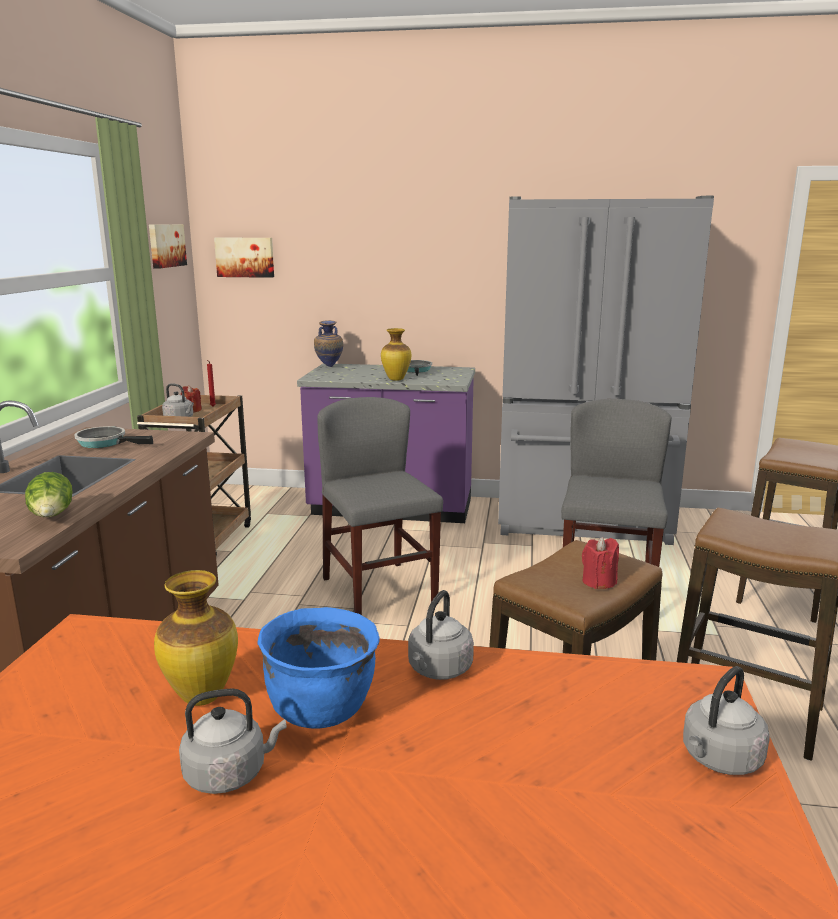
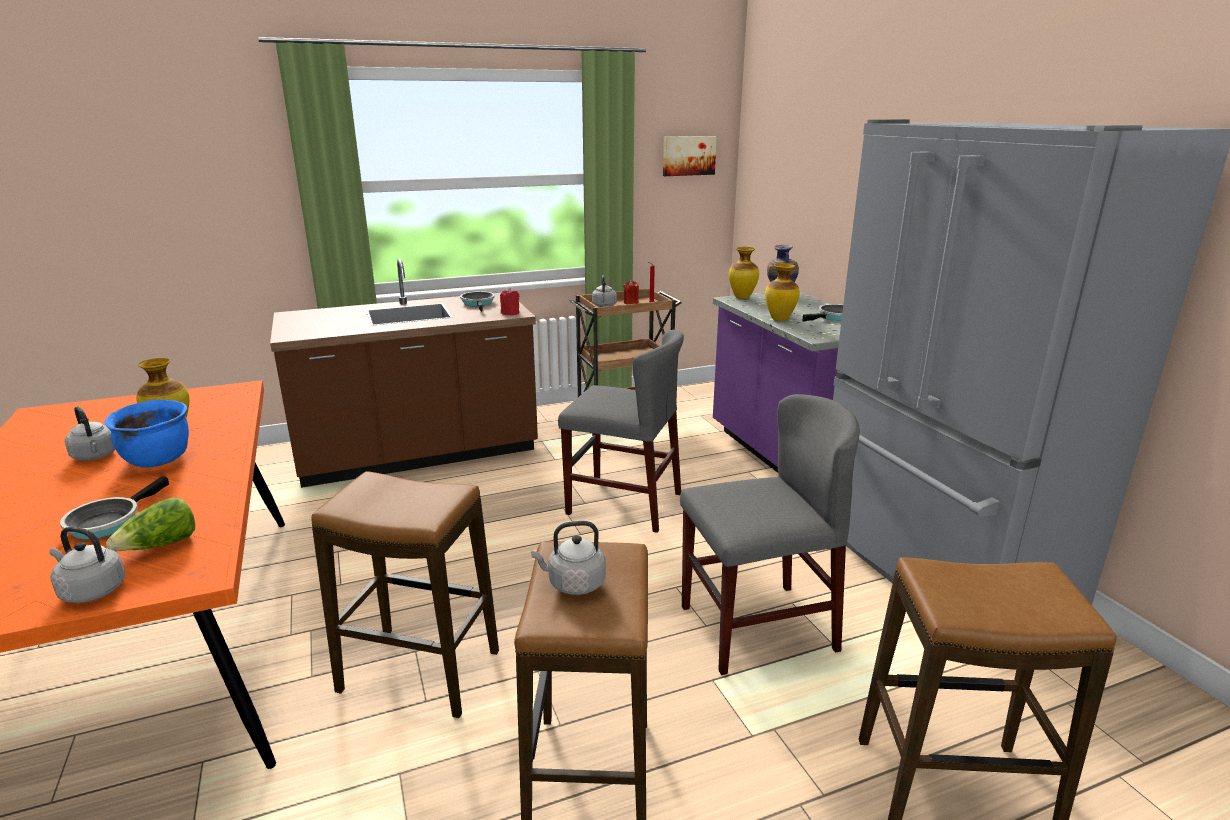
camera: 60 degrees right, 5 degrees up
(52, 516) = (335, 331): lettuce -> lettuce (160, 546)
(245, 257) = (763, 171): picture -> none
(318, 375) = (742, 298): none -> vase
(379, 591) = (624, 503): grey chair -> grey chair turned 75 degrees clockwise
(438, 670) = (209, 479): grey kettle -> grey kettle (573, 584)
(521, 751) = (108, 522): none -> frying pan
(599, 582) = (386, 510): red candle -> red candle (510, 313)

